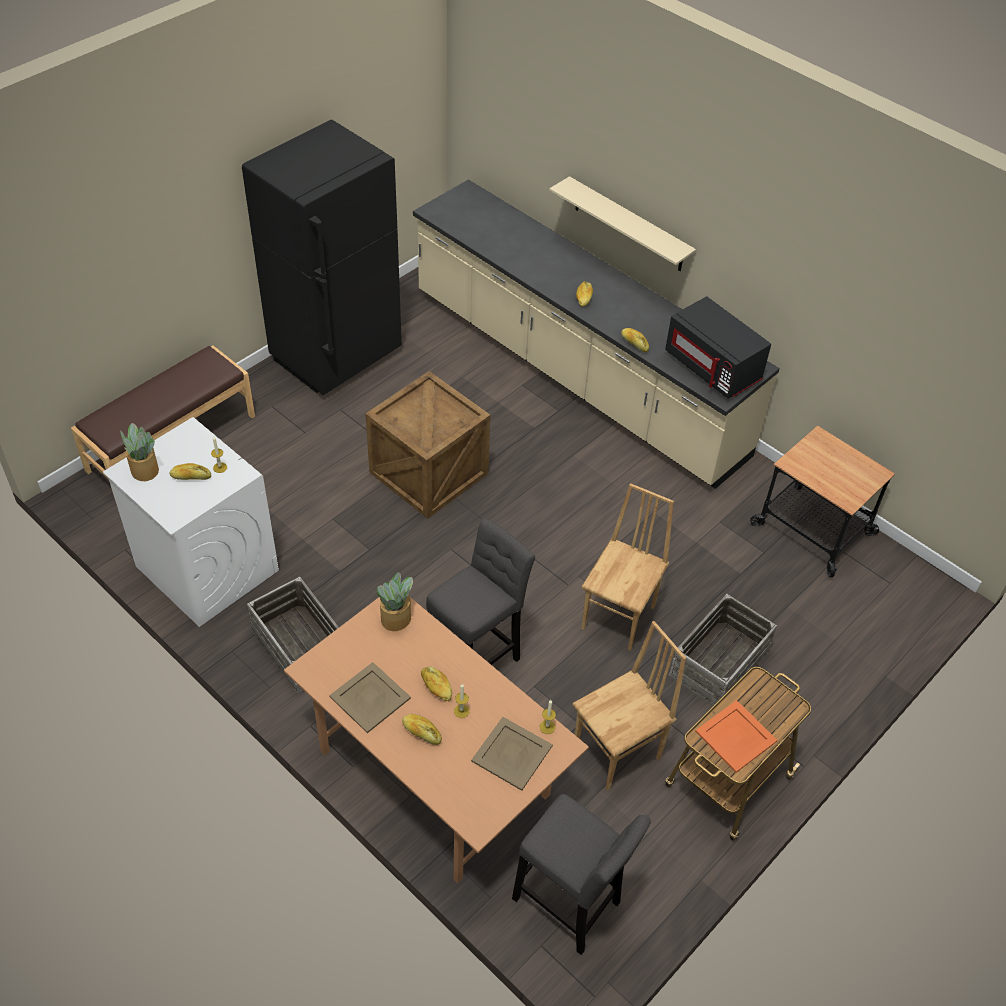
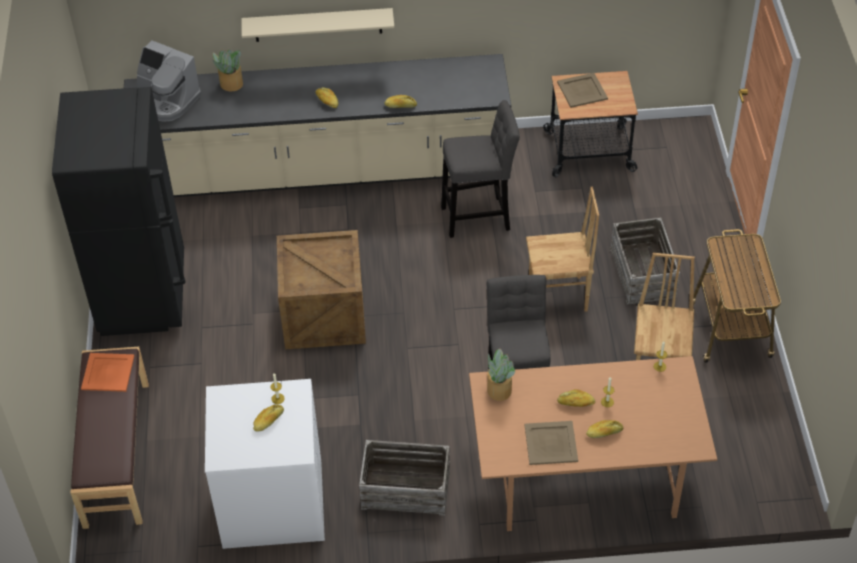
camera: 45 degrees left, 0 degrees up
(145, 469) = (231, 444): potted plant -> potted plant (231, 84)
(473, 213) = (166, 100): none -> coffee machine
(512, 754) = (663, 397): beige tray -> beige tray (582, 90)
(570, 906) = (743, 469): grey stool -> grey stool (479, 217)
(620, 617) = (558, 297): brown chair -> brown chair turned 105 degrees clockwise
(713, 368) = (467, 84): black microwave -> none
(735, 736) = (747, 283): orange tray -> orange tray (107, 373)

